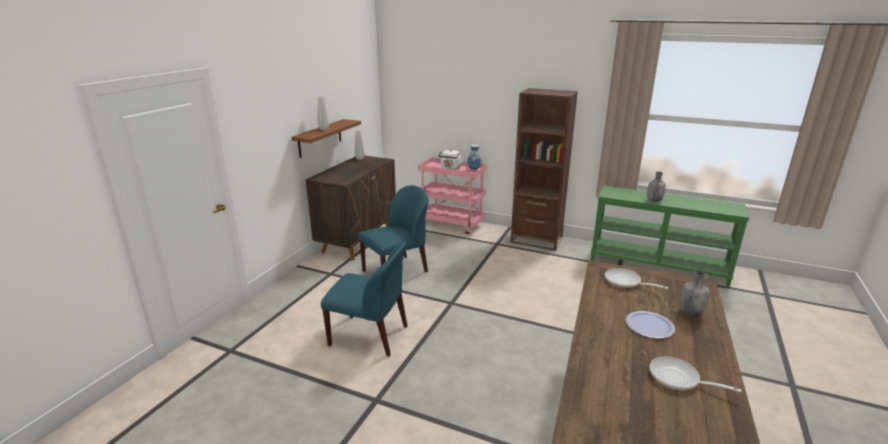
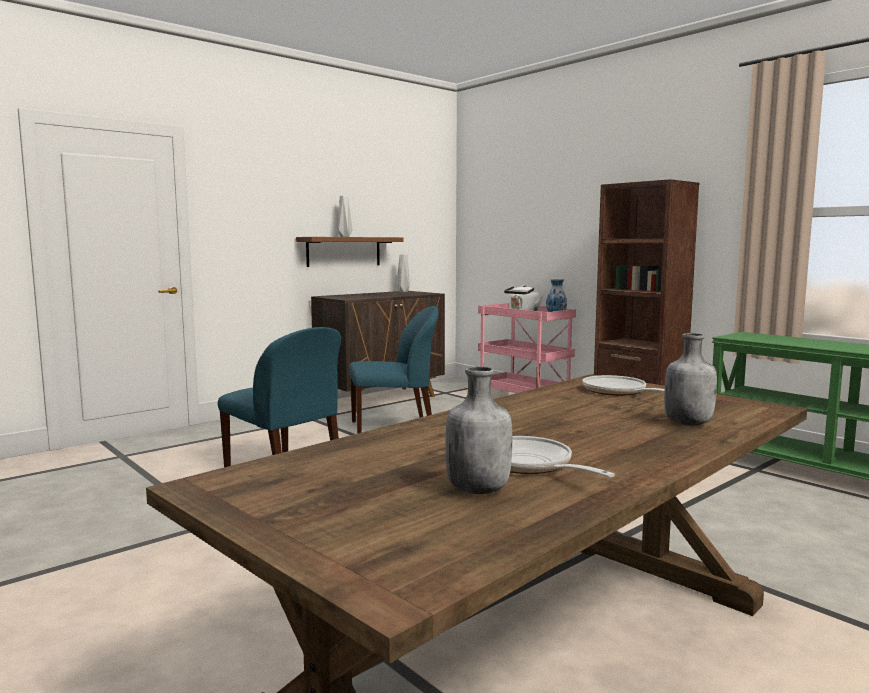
camera: 25 degrees right, 15 degrees down
(649, 326) = (581, 423): plate -> none
(654, 200) = (813, 345): grey bottle -> grey bottle (478, 489)

